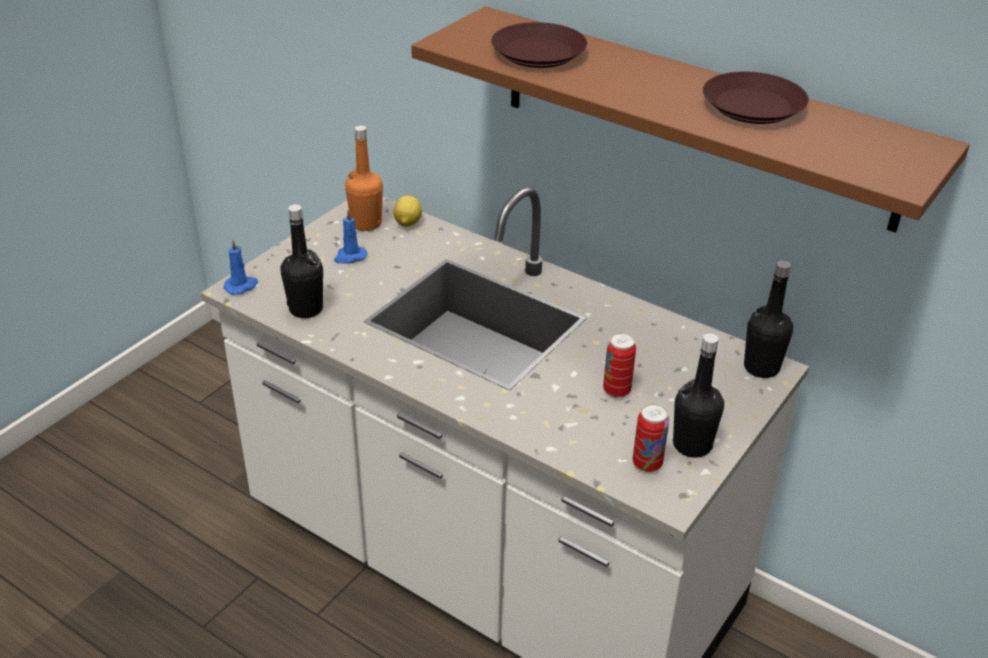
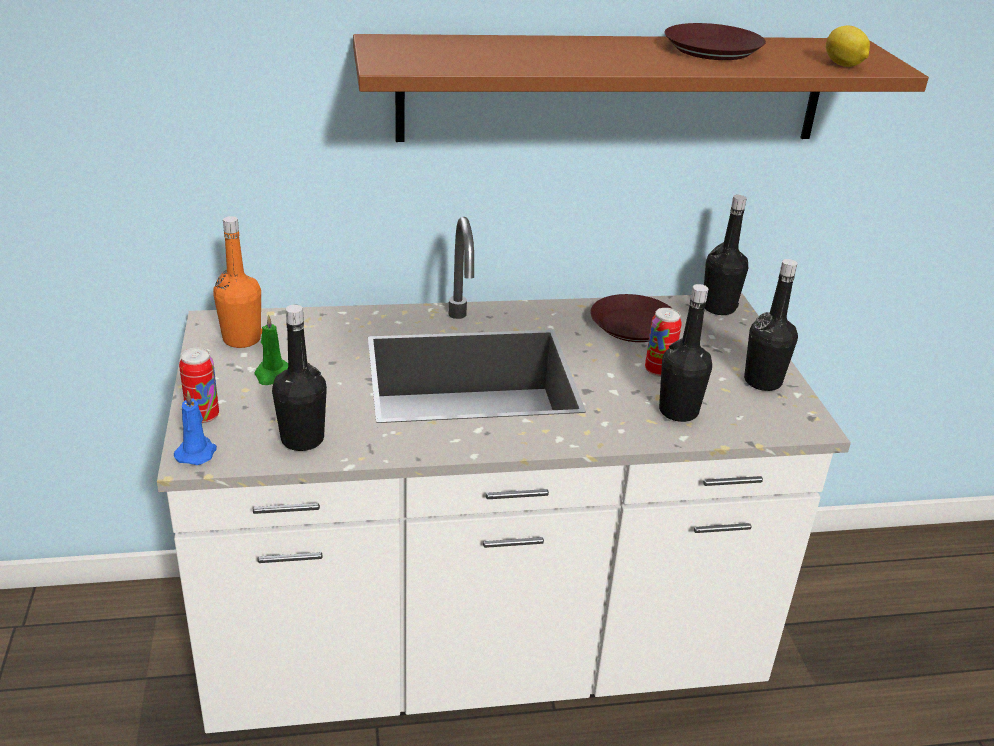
camera: 45 degrees left, 5 degrees down
(350, 257) = (272, 374): blue candle -> green candle
(407, 223) = (283, 322): lemon -> lemon (844, 65)
(538, 53) = (484, 54): brown plate -> brown plate (632, 325)
(580, 428) = (678, 411): none -> black bottle
(647, 464) = (758, 410): can -> can (203, 417)

